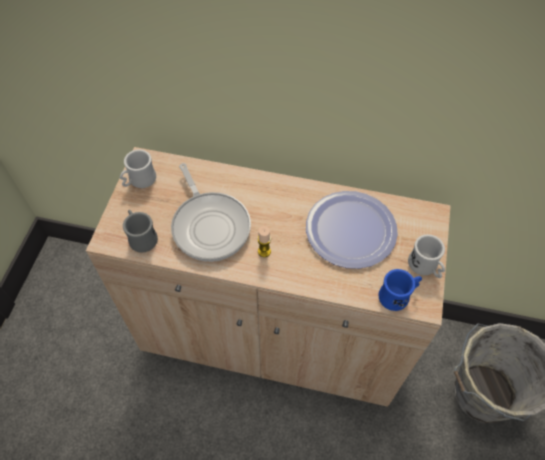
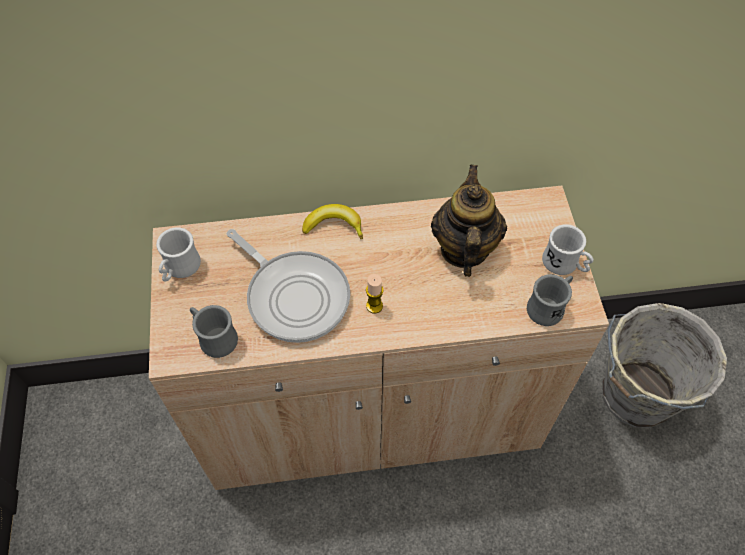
camera: 20 degrees left, 0 degrees up
(260, 183) = (334, 225): none -> banana
(350, 230) = (464, 249): plate -> teapot
(398, 296) = (549, 307): blue mug -> grey mug

